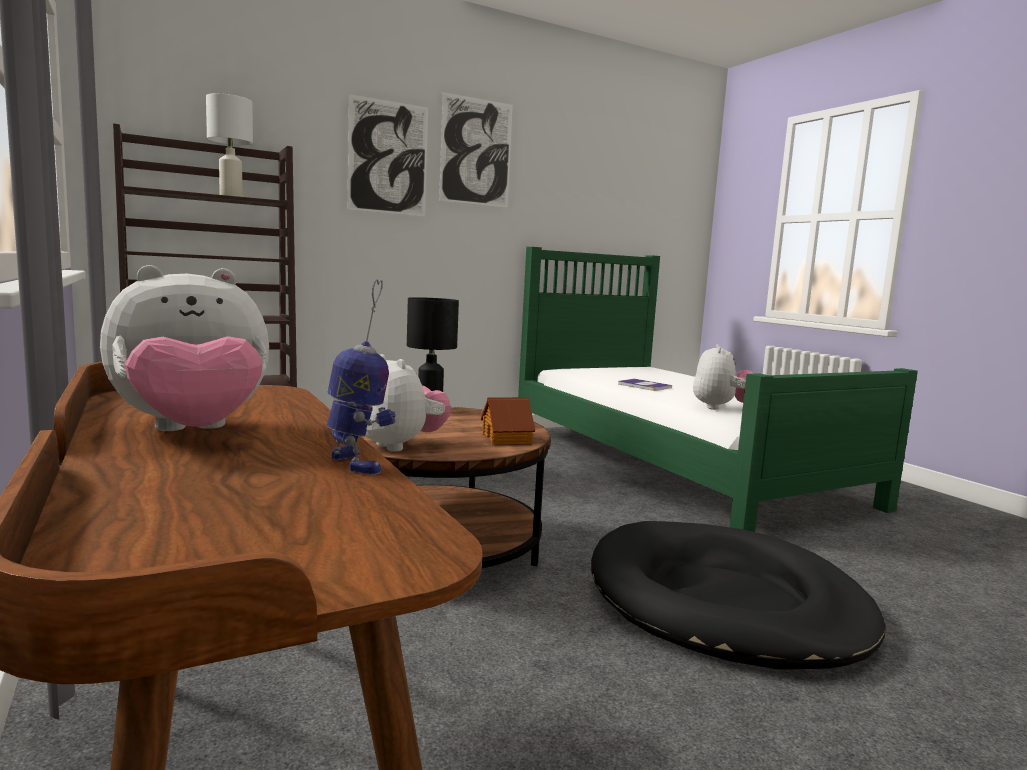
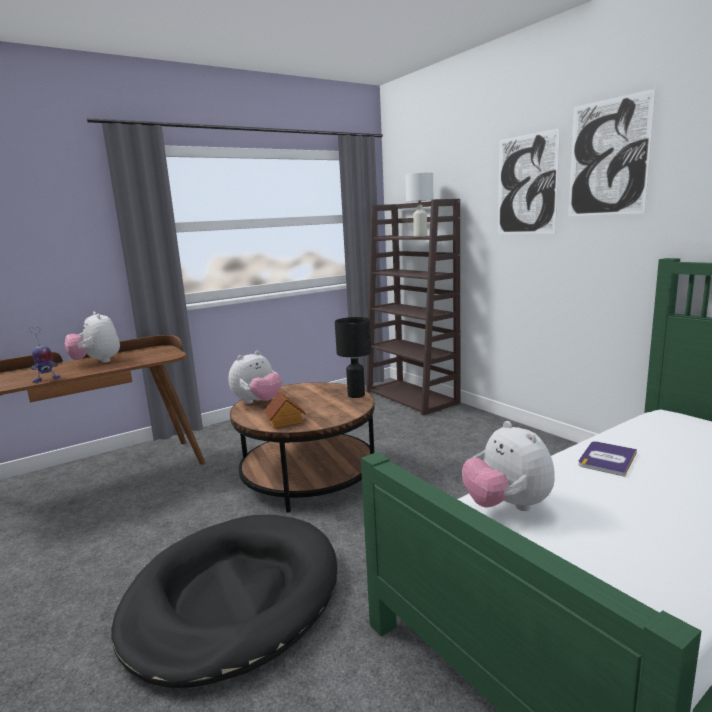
camera: 85 degrees right, 5 degrees up
(721, 408) = (507, 506): plush toy -> plush toy turned 60 degrees clockwise

